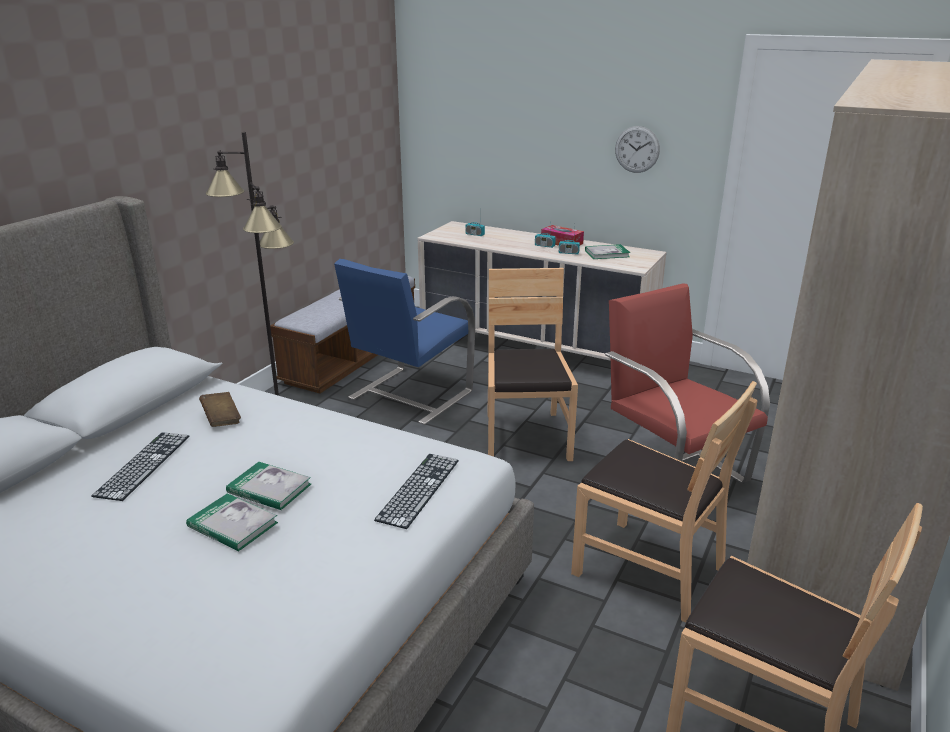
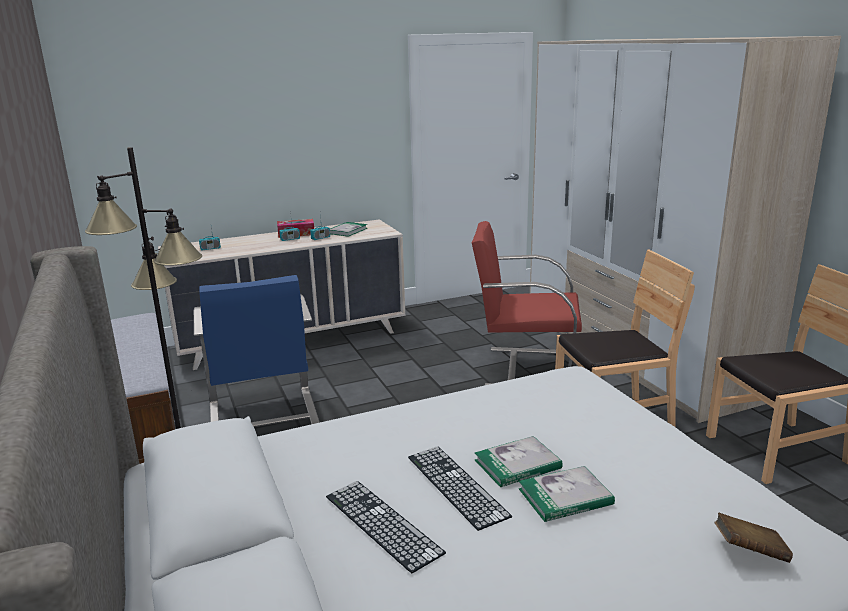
camera: 50 degrees left, 5 degrees down
(221, 419) = (343, 457): brown book -> brown book (749, 551)
(418, 489) = (592, 403): keyboard -> keyboard (456, 485)
(526, 437) = (407, 395): brown chair -> none
(637, 149) = (338, 138): wall clock -> none

